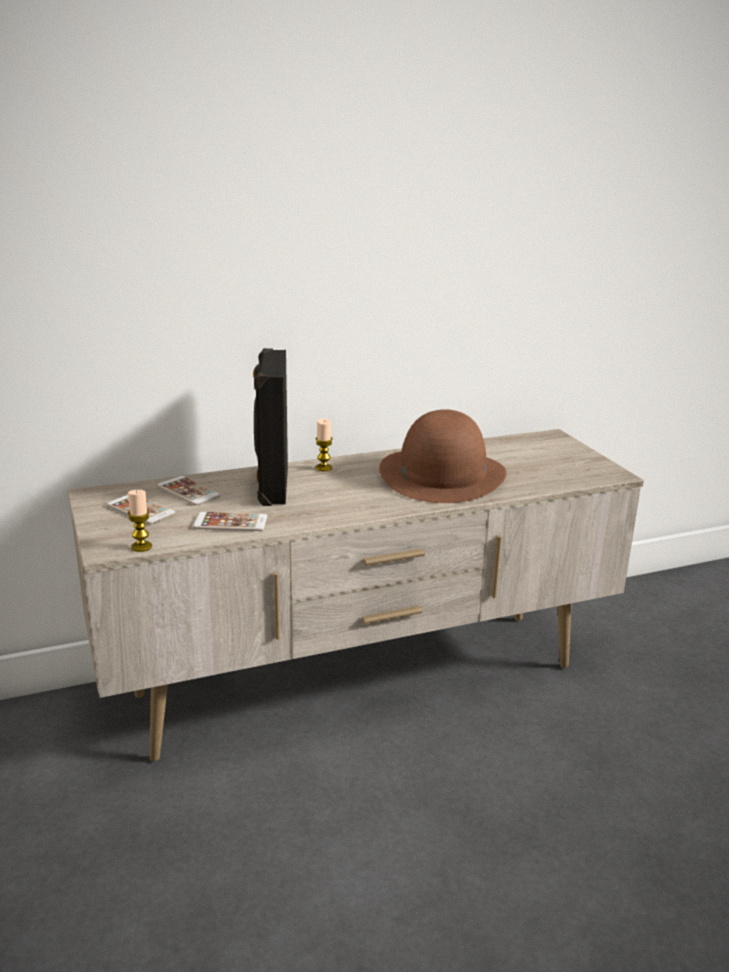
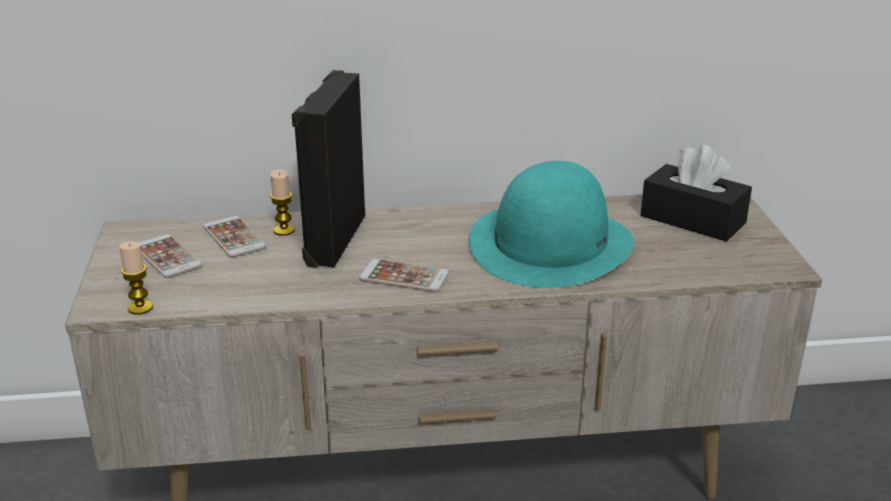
camera: 15 degrees right, 5 degrees up
(230, 522) = (257, 286): phone -> phone (404, 276)
(324, 468) = (408, 220): candle -> candle (284, 230)
(442, 474) = (550, 244): brown hat -> turquoise hat
(535, 450) = (692, 219): none -> black tissue box

